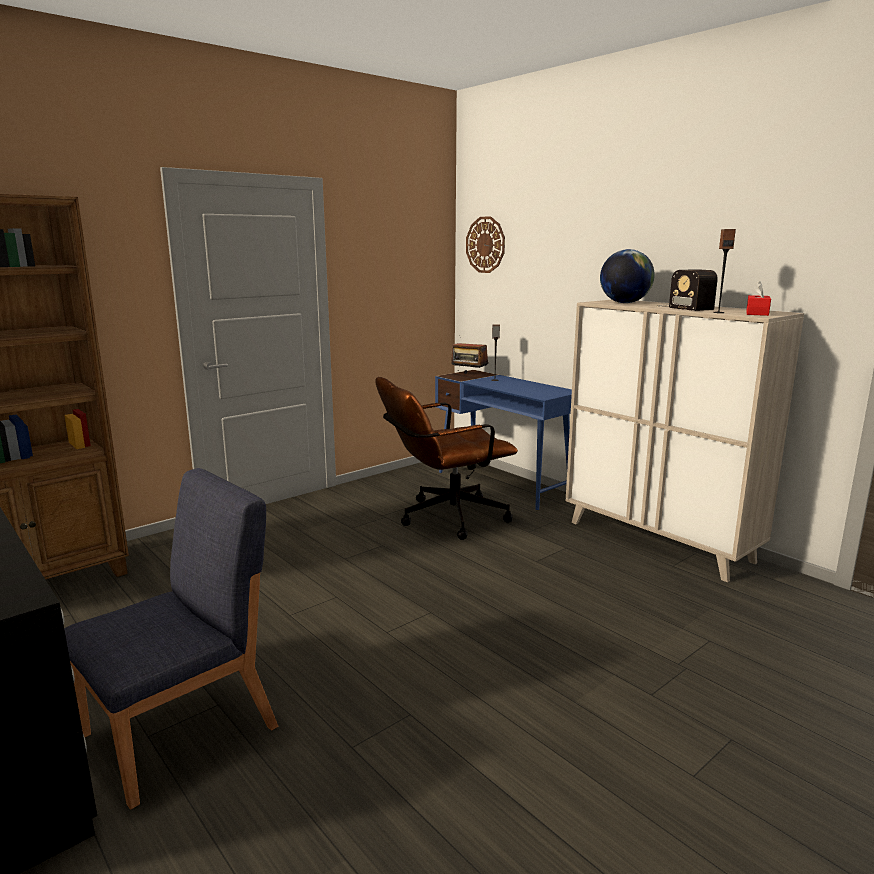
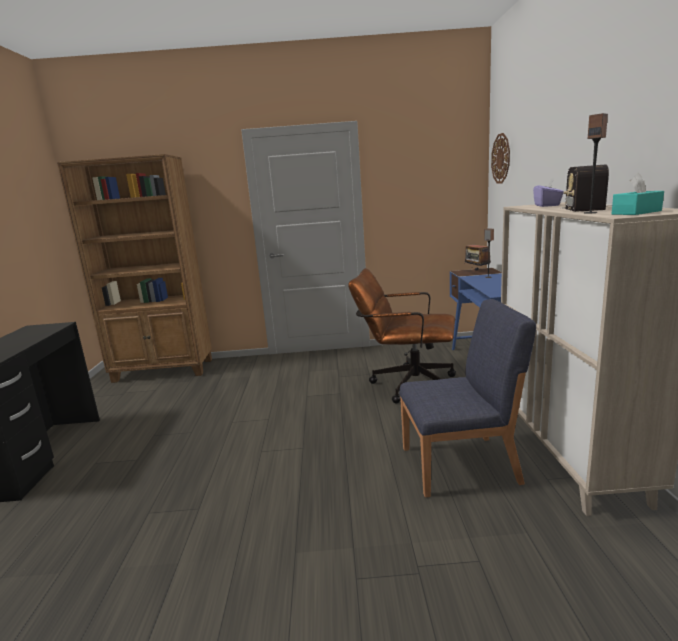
camera: 40 degrees right, 0 degrees up
(183, 730) = (109, 466): blue chair -> blue chair (461, 465)
(624, 303) = (547, 205): globe -> purple tissue box
(757, 313) = (636, 212): red tissue box -> turquoise tissue box

